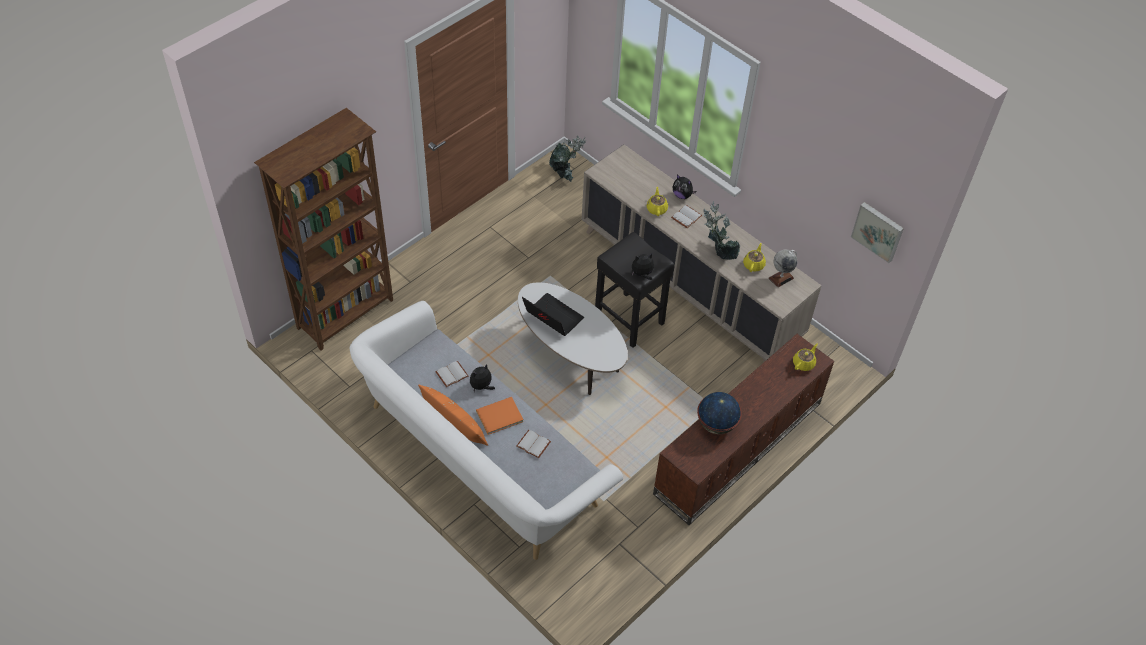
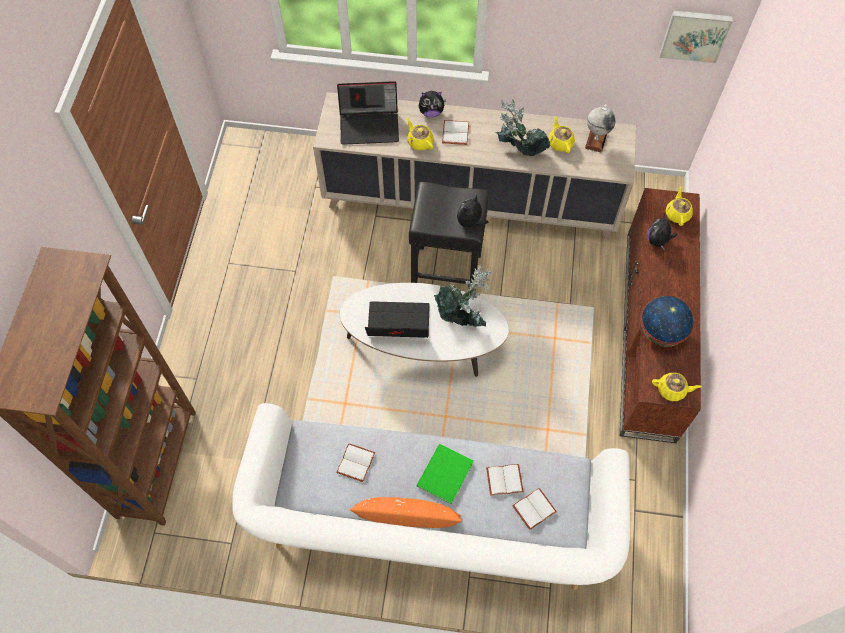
camera: 35 degrees left, 10 degrees up
(481, 386) = (398, 454): plush toy -> plush toy (657, 241)
(498, 416) = (443, 475): orange book -> green book
(536, 473) = (534, 510): none -> white book
(565, 174) = (257, 159): potted plant -> potted plant (462, 316)
(633, 180) = (370, 125): none -> laptop
(689, 461) = (672, 390): none -> yellow teapot

